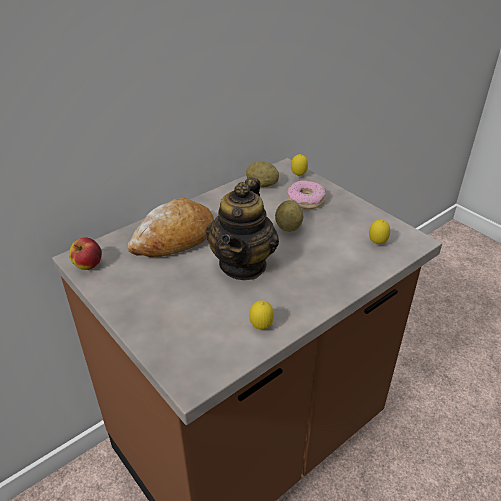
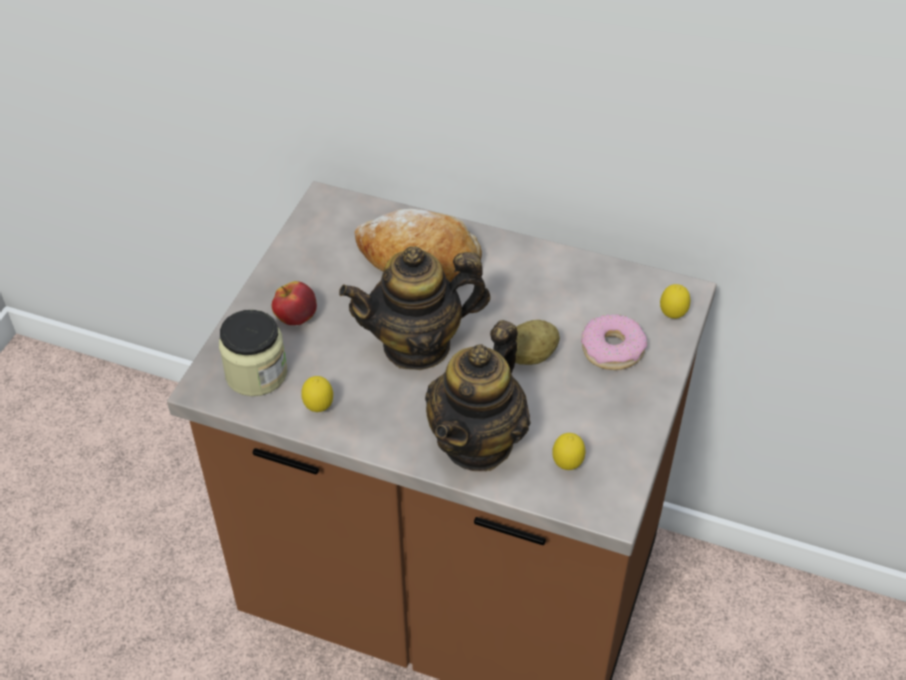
camera: 60 degrees right, 10 degrees up
(88, 265) = (319, 216): apple -> apple (296, 318)
(203, 348) = (256, 373): none -> jar
(262, 184) = (611, 286): potato -> none
(339, 268) = (478, 442): none -> teapot

